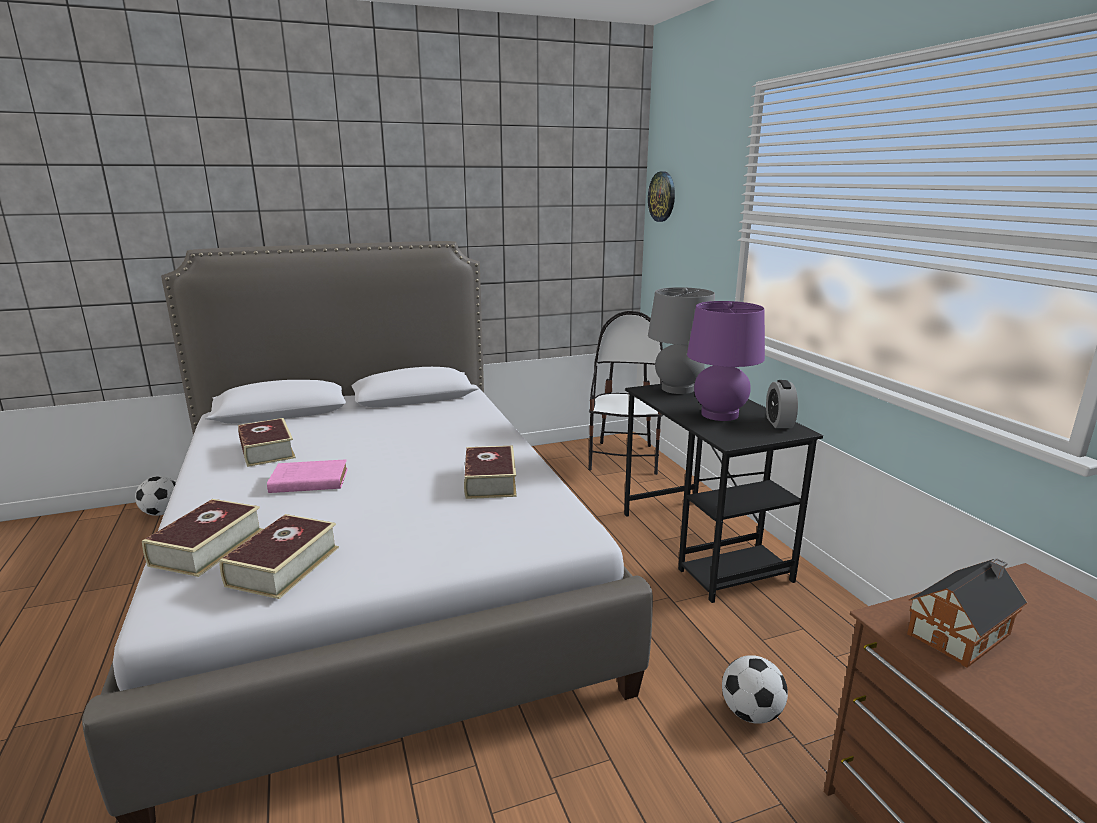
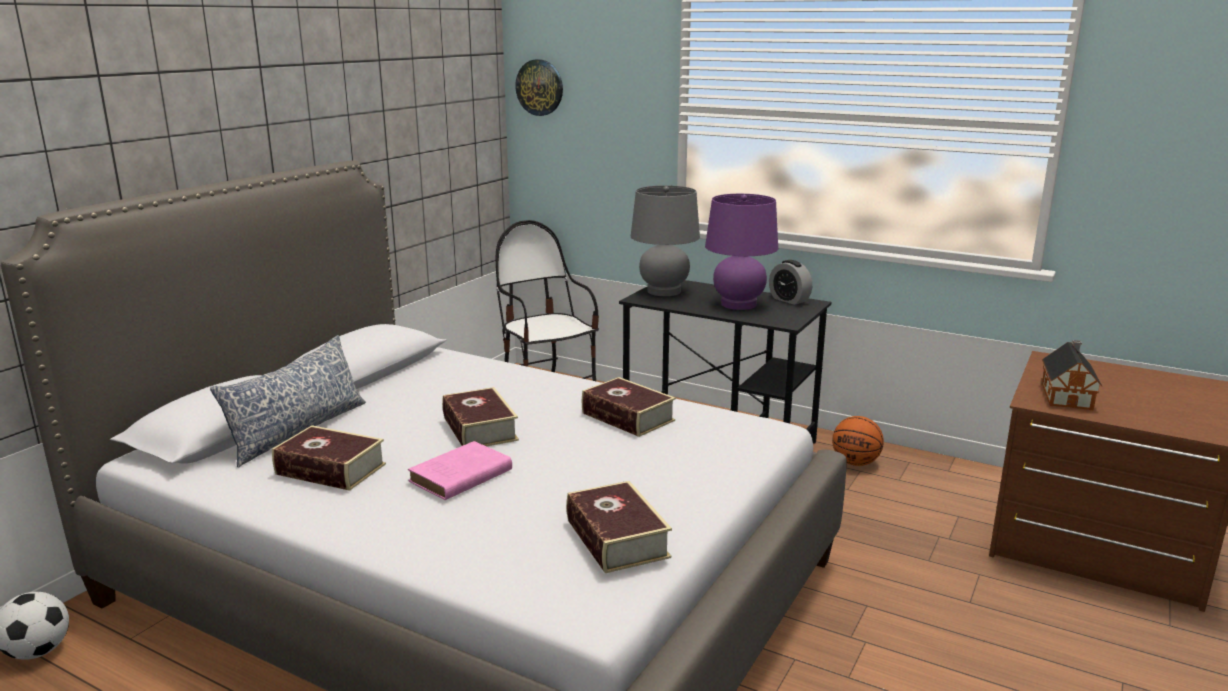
camera: 40 degrees left, 0 degrees up
(207, 547) = (509, 558): book -> book (480, 429)
(305, 422) = (298, 430): none -> pillow
(750, 713) = (901, 536): football -> none
(809, 618) = (855, 463): none -> basketball

